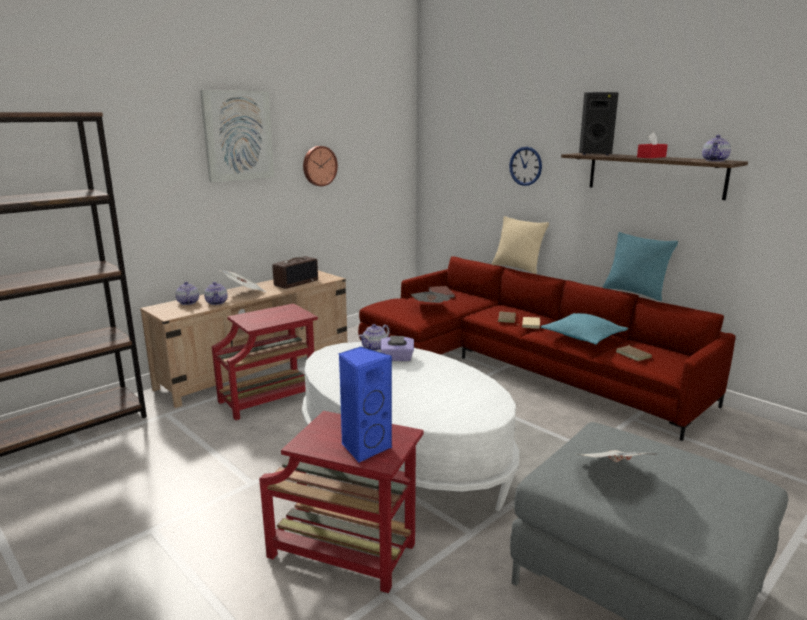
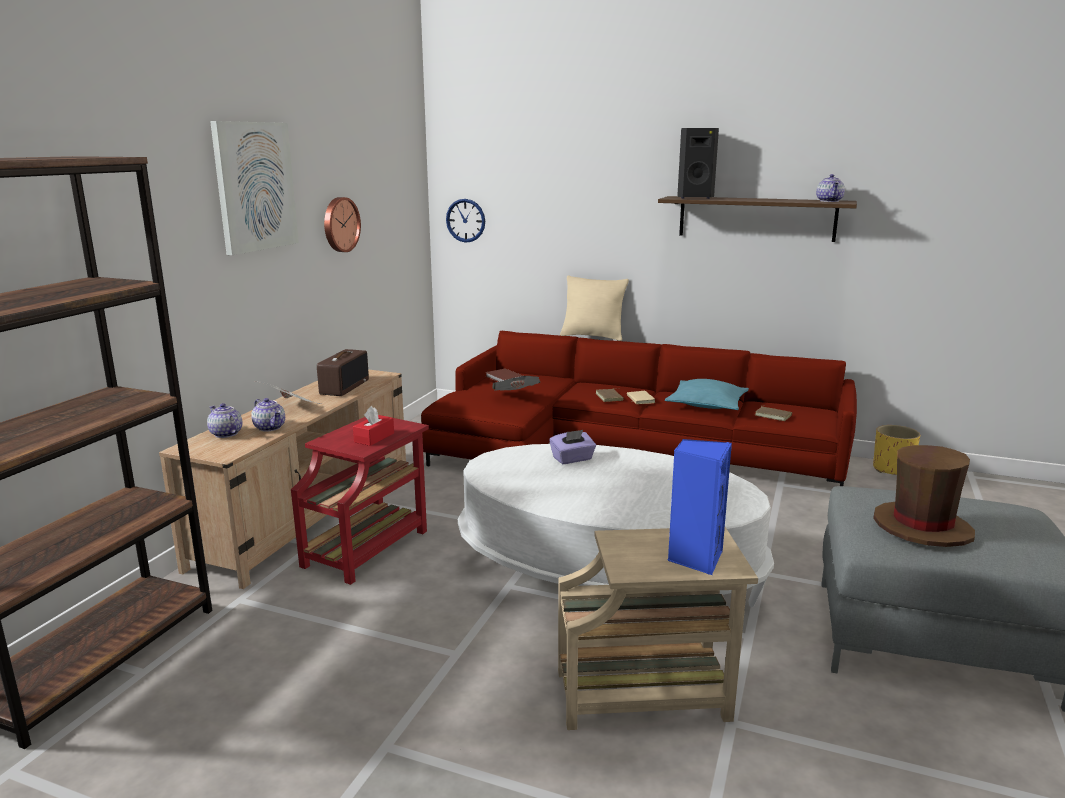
camera: 25 degrees left, 0 degrees up
(346, 552) = (647, 696): red side table -> beige side table
(374, 347) = (530, 451): teapot -> none
(525, 166) = (594, 214): wall clock -> wall clock (465, 220)
(612, 473) = (921, 527): newspaper -> brown hat
(635, 293) = (744, 349): turquoise pillow -> none
(651, 157) = (759, 199): red tissue box -> red tissue box (374, 438)
(763, 428) = (892, 469): none -> yellow planter

